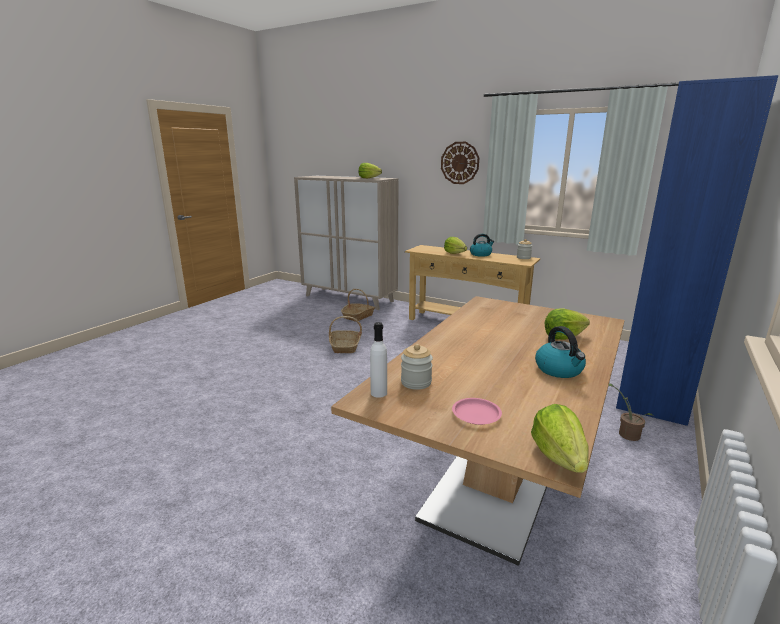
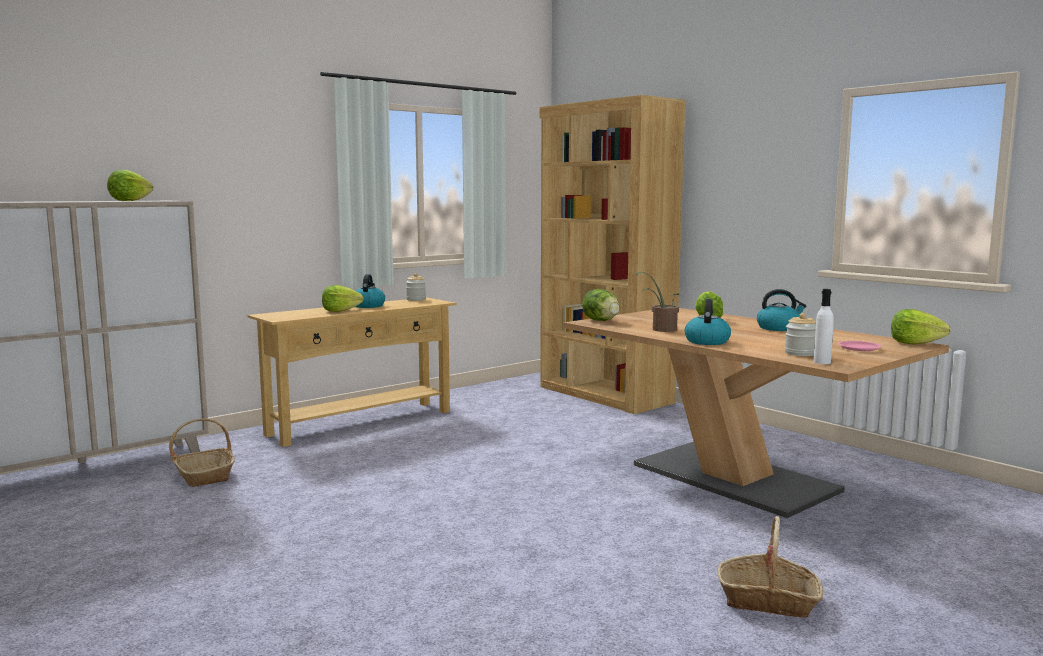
camera: 70 degrees left, 10 degrees down
(345, 346) = (329, 501): basket -> basket (768, 600)
(441, 343) = (706, 341): none -> kettle
(460, 163) = (280, 172): wall clock -> none
(496, 304) = (601, 321): none -> lettuce
(626, 433) = (677, 421): potted plant -> potted plant (661, 330)
(652, 386) = (604, 395): blue bookcase -> brown bookcase

